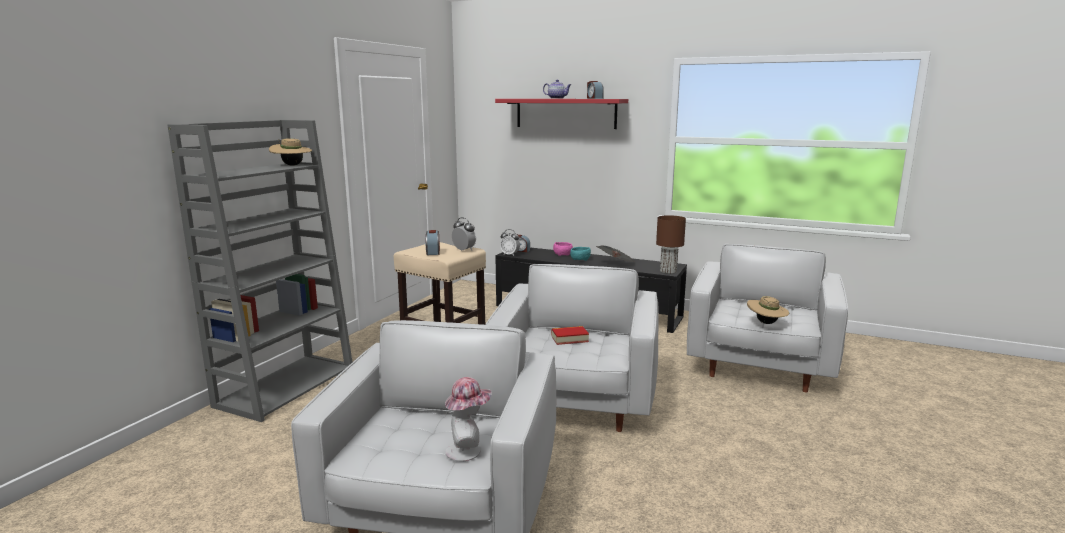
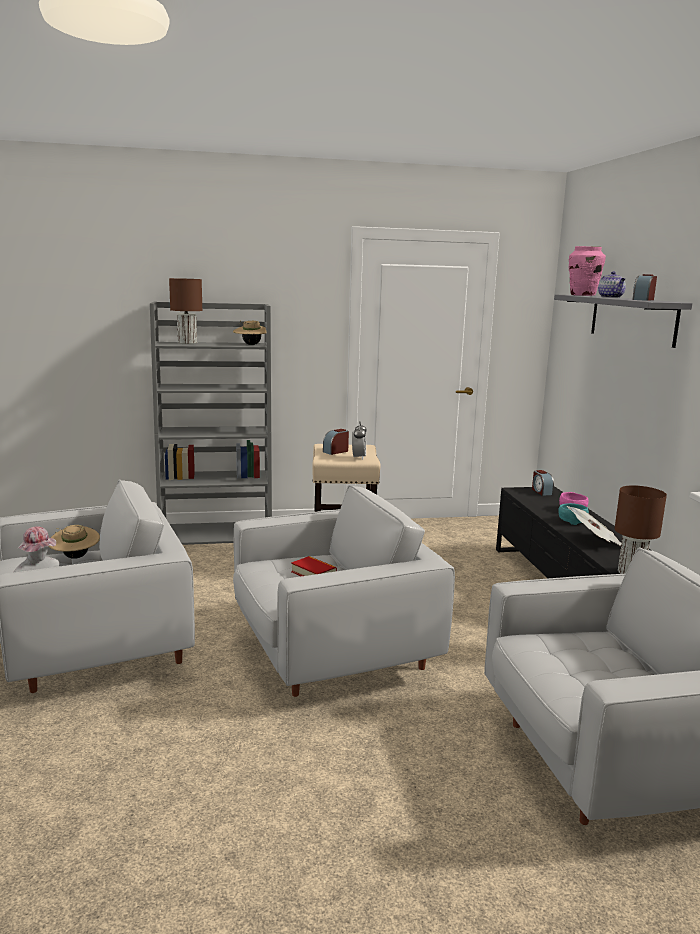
camera: 55 degrees right, 0 degrees up
(226, 172) = (187, 343): none -> brown table lamp
(510, 254) = (515, 491): alarm clock -> none
(518, 98) = (582, 295): none -> pink vase
(565, 113) = (632, 319): red shelf -> grey shelf
(766, 323) = (541, 674): beige hat -> beige hat (75, 557)

